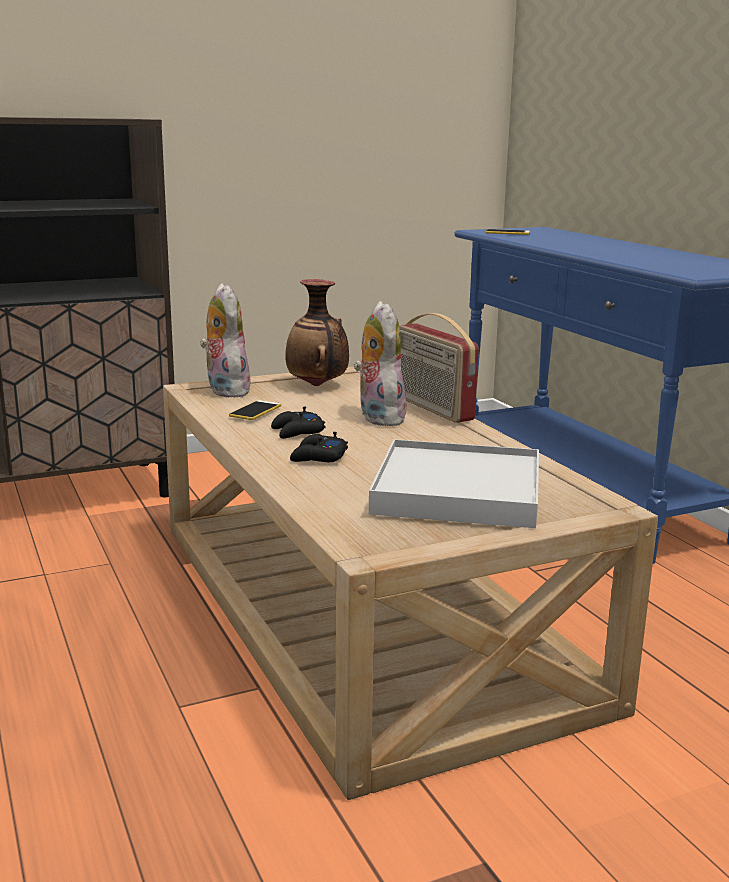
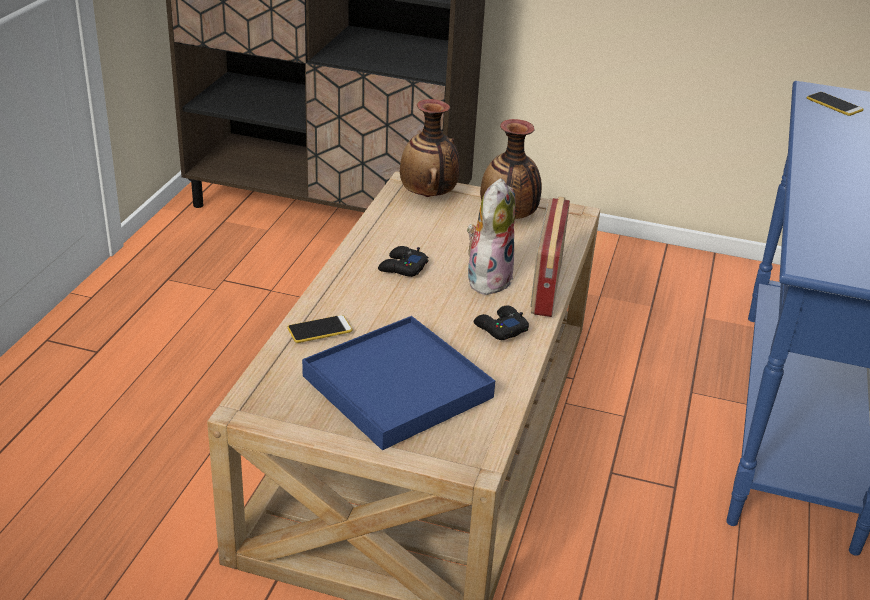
camera: 40 degrees right, 15 degrees up
(224, 391) = (429, 196): plush toy -> vase
(255, 411) = (407, 231): phone -> phone (319, 330)
(318, 457) = (370, 302): black game controller -> black game controller (500, 328)
(458, 491) = (397, 387): white tray -> blue tray

